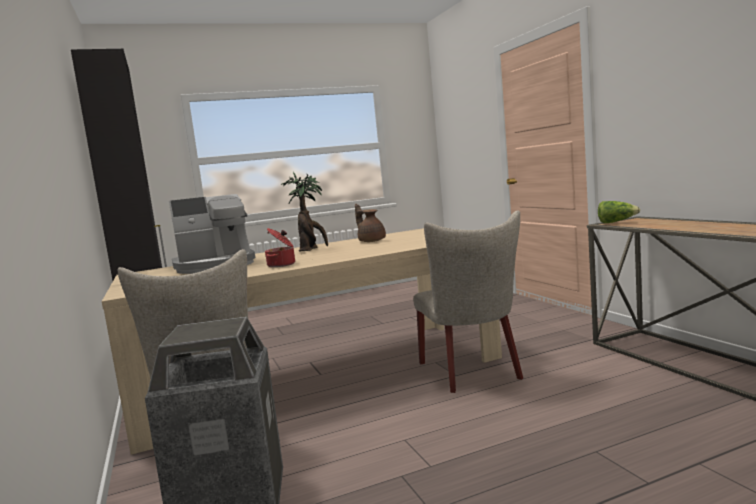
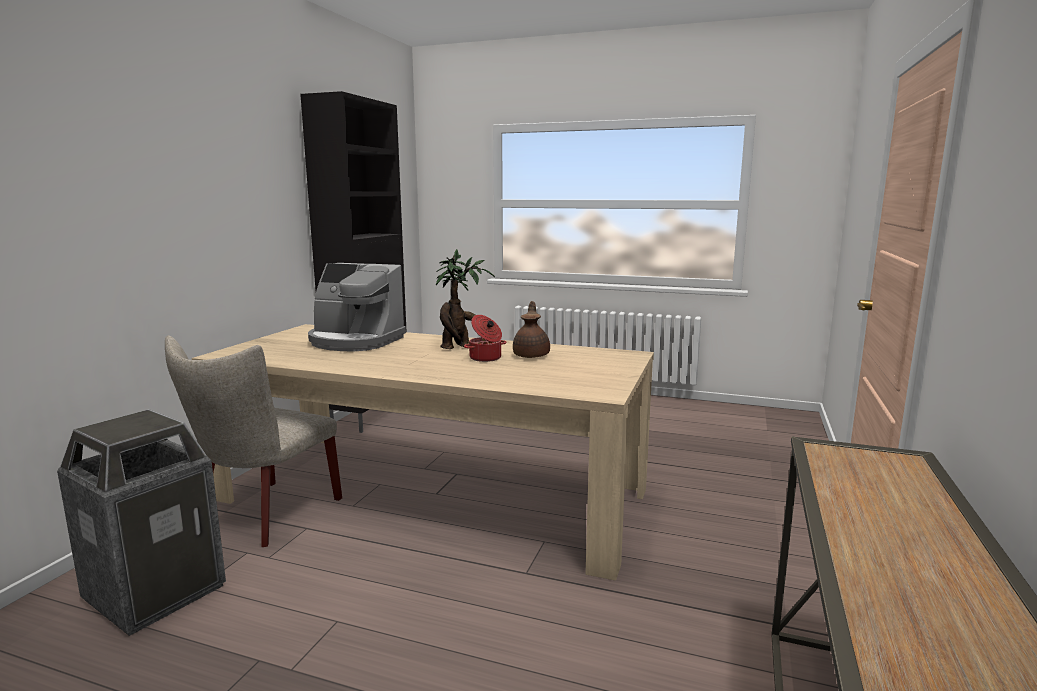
camera: 40 degrees right, 5 degrees up
(282, 264) = (370, 363): cooking pot -> cooking pot (485, 358)
(473, 372) = (547, 581): beige chair -> none
(616, 222) = (842, 452): lettuce -> none

